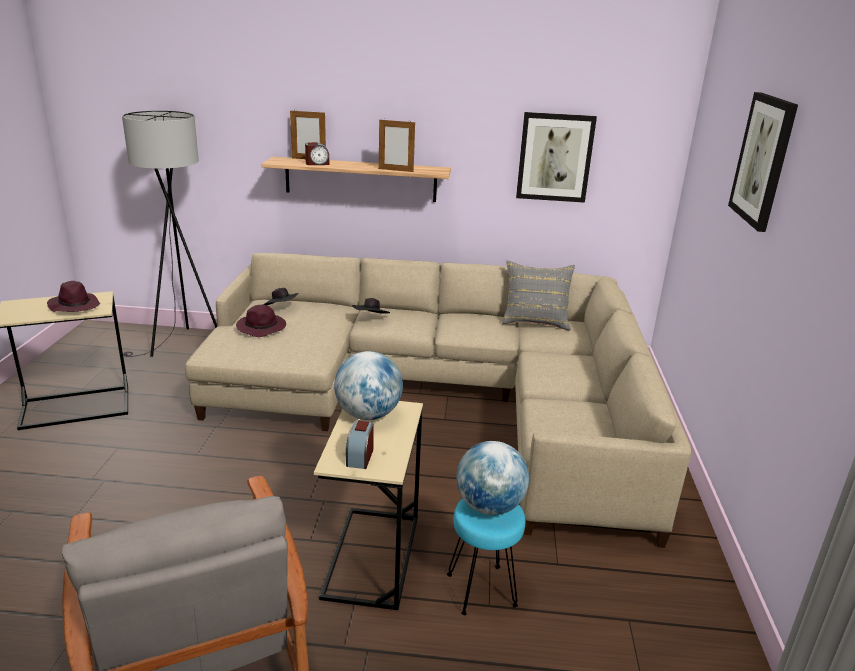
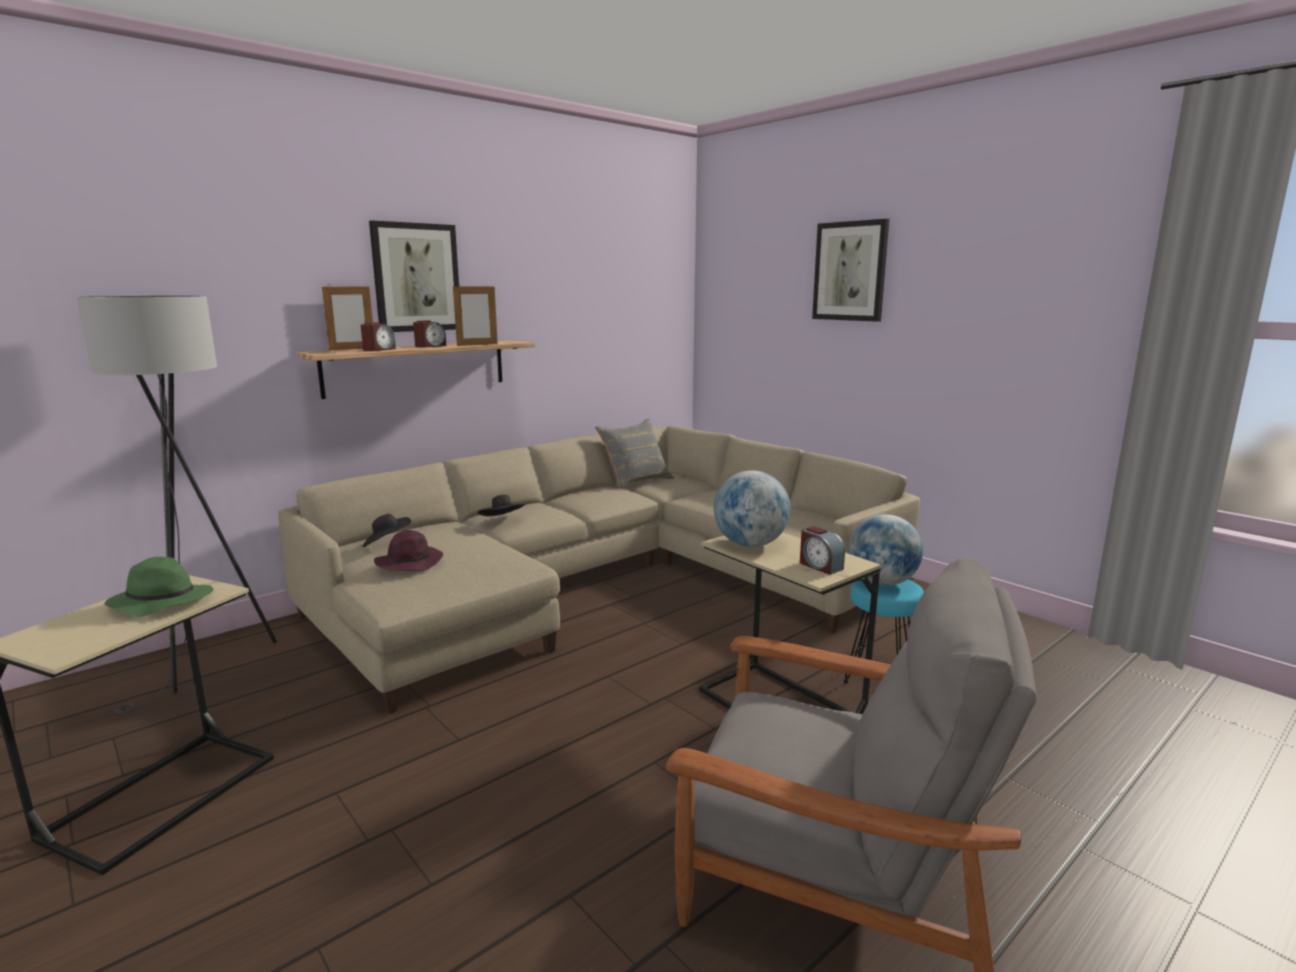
camera: 45 degrees left, 10 degrees down
(74, 306) = (160, 602): purple hat -> green hat
(361, 165) = (430, 346): none -> alarm clock
(555, 157) = (602, 318): picture -> picture (416, 277)

